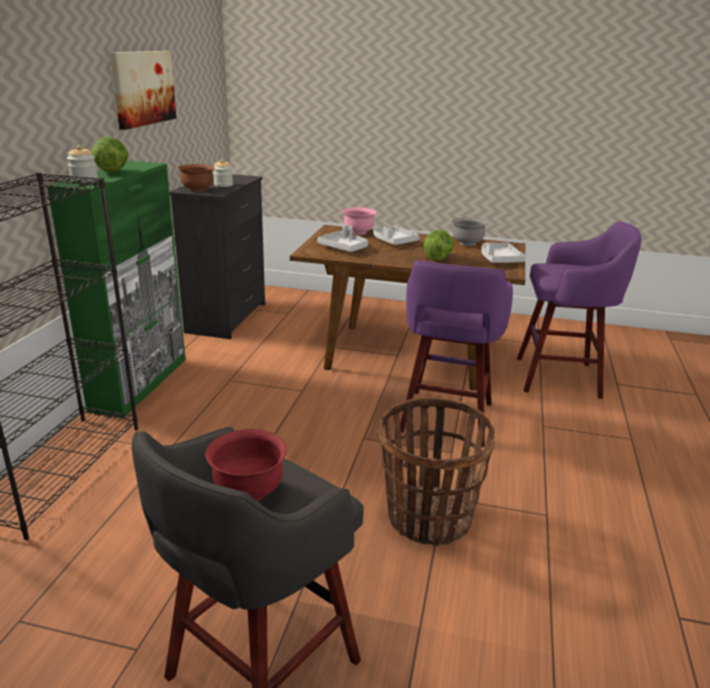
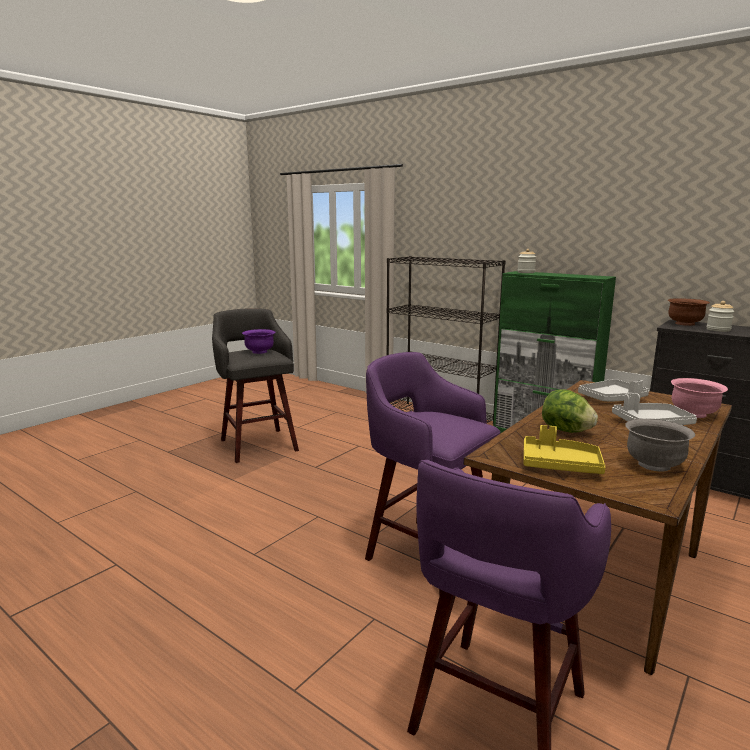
camera: 115 degrees right, 10 degrees down
(112, 171) = (562, 274): lettuce -> none
(143, 88) = (665, 220): picture -> none
(248, 491) = (259, 352): red bowl -> purple bowl
(428, 518) = (303, 504): basket -> none
(499, 259) = (560, 465): grey tray -> yellow tray

